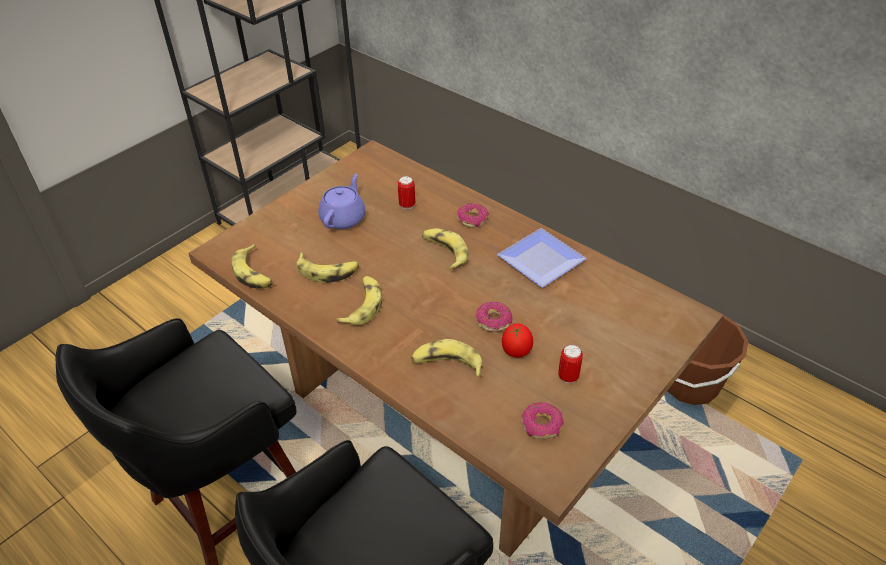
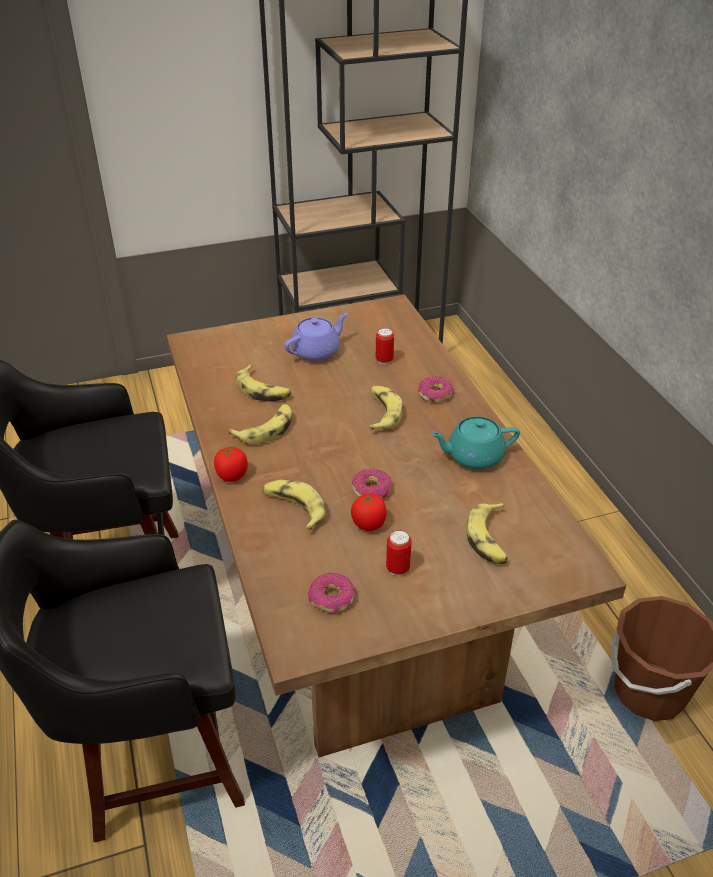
camera: 30 degrees right, 5 degrees down
(254, 273) = (202, 369): banana -> banana (490, 539)
(371, 360) = (232, 476): none -> tomato
(544, 260) = (473, 456): plate -> turquoise teapot

